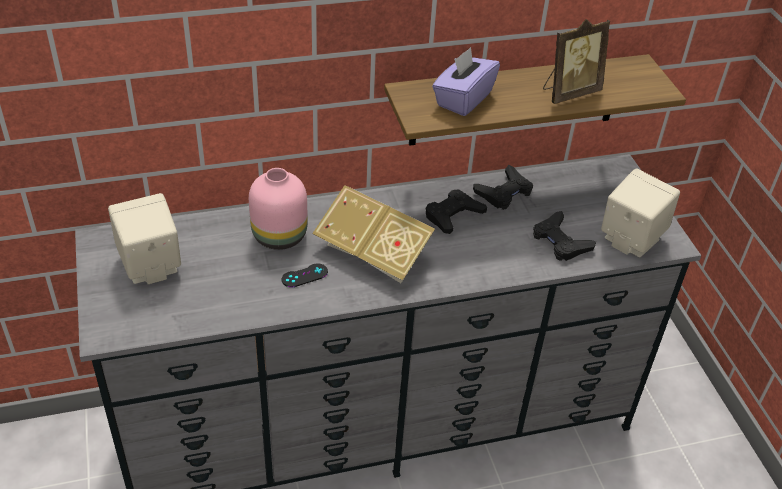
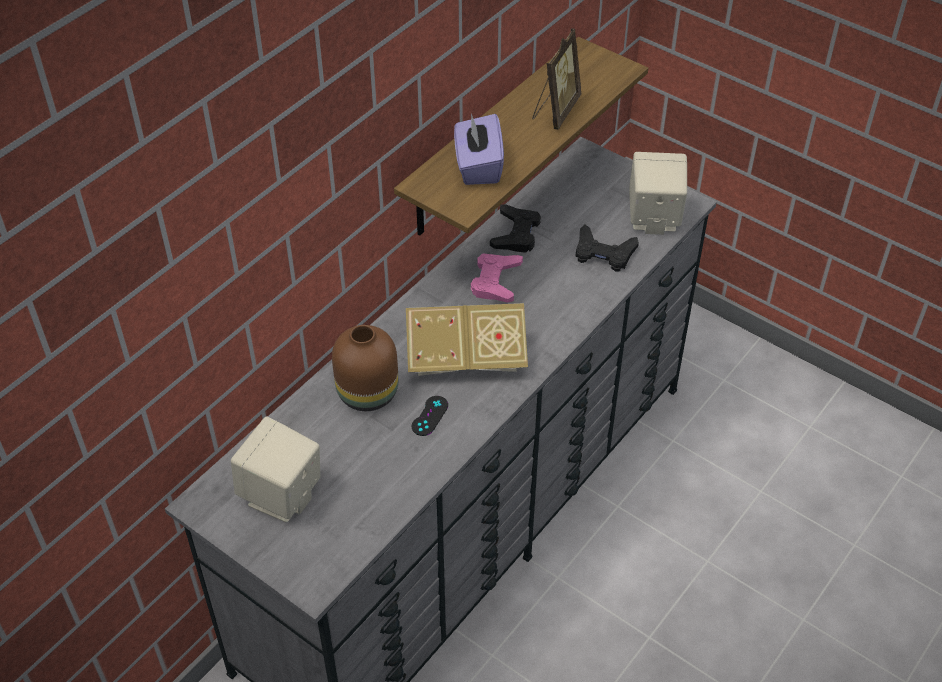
camera: 35 degrees left, 5 degrees up
(278, 237) = (367, 394): pink vase -> brown vase
(453, 215) = (496, 281): black game controller -> pink game controller

